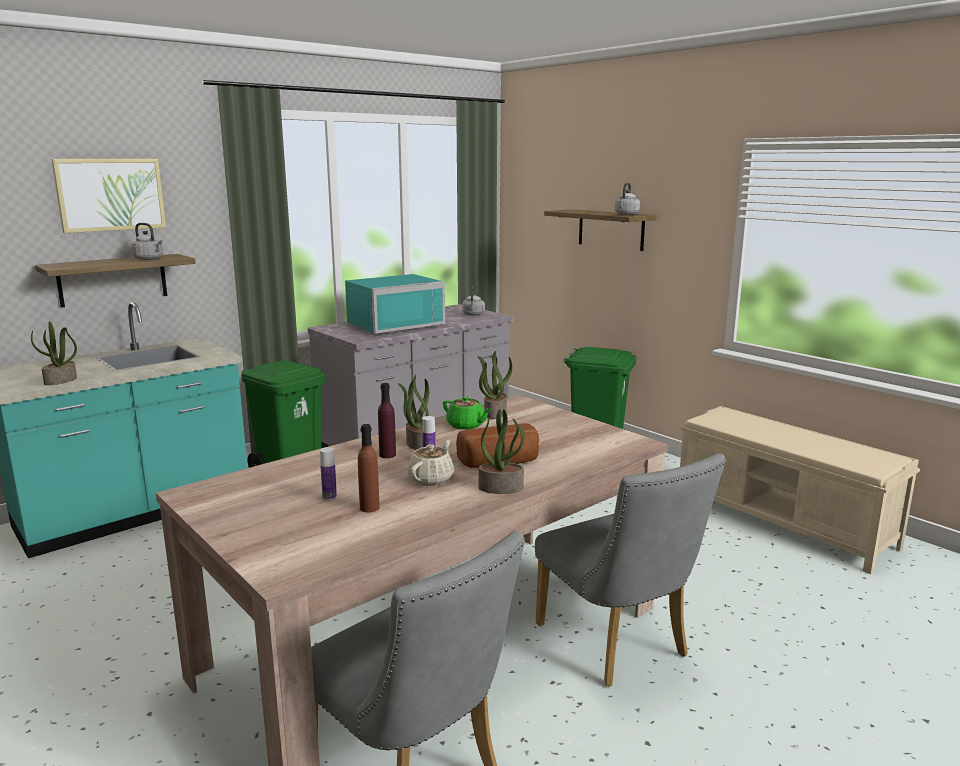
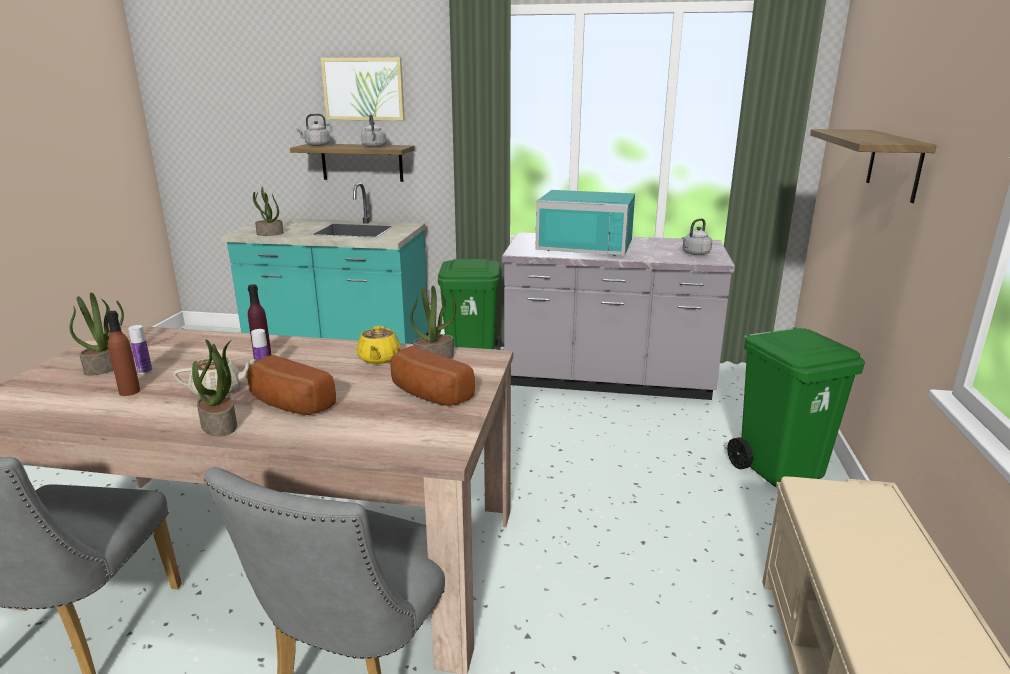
camera: 50 degrees right, 5 degrees up
(418, 443) = (305, 358): potted plant -> potted plant (107, 367)
(466, 425) = (379, 359): green teapot -> yellow teapot
(553, 428) = (427, 395): none -> bread
(626, 214) = (882, 140): grey kettle -> grey kettle (316, 145)

